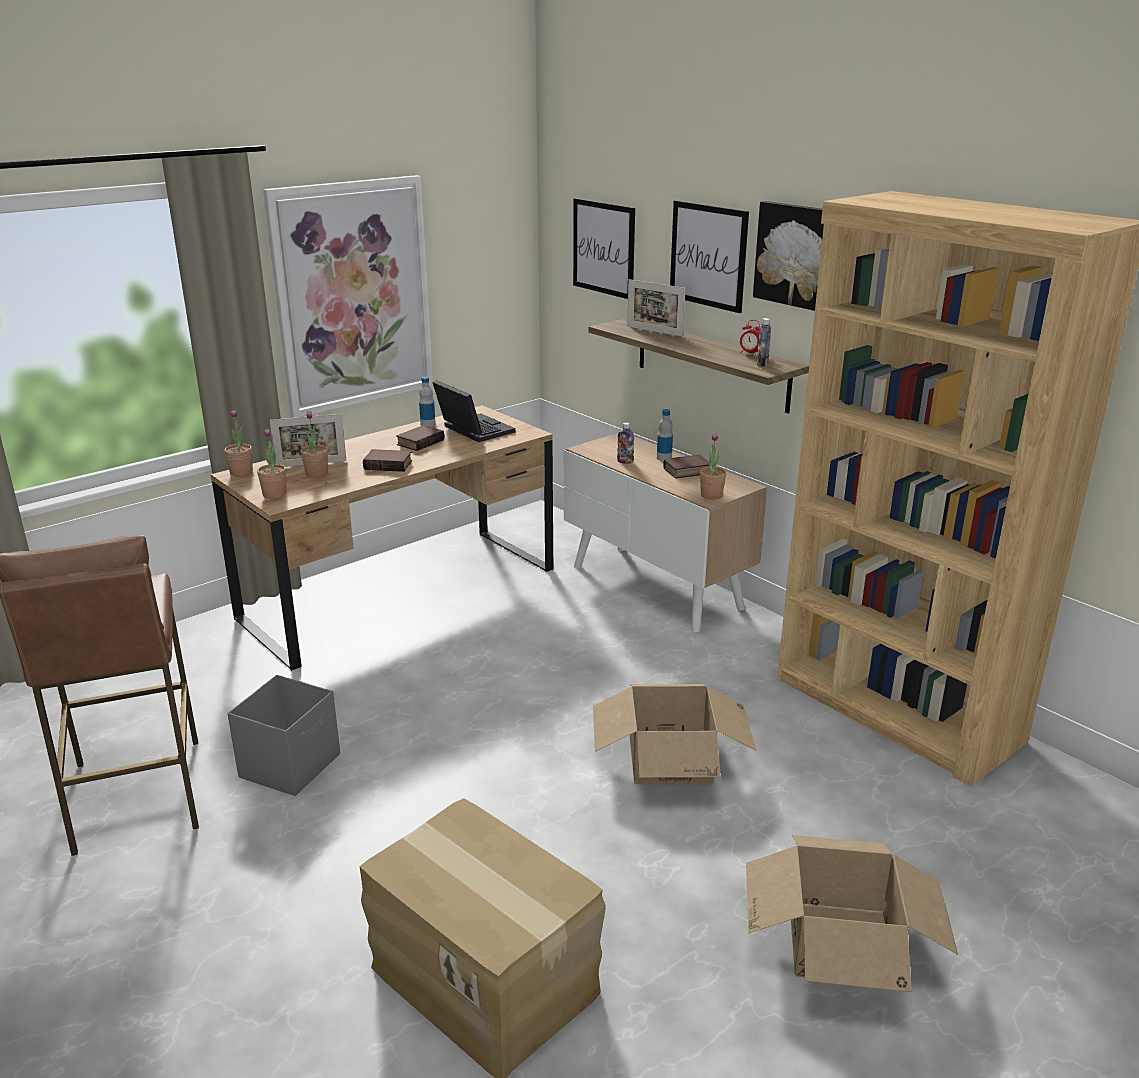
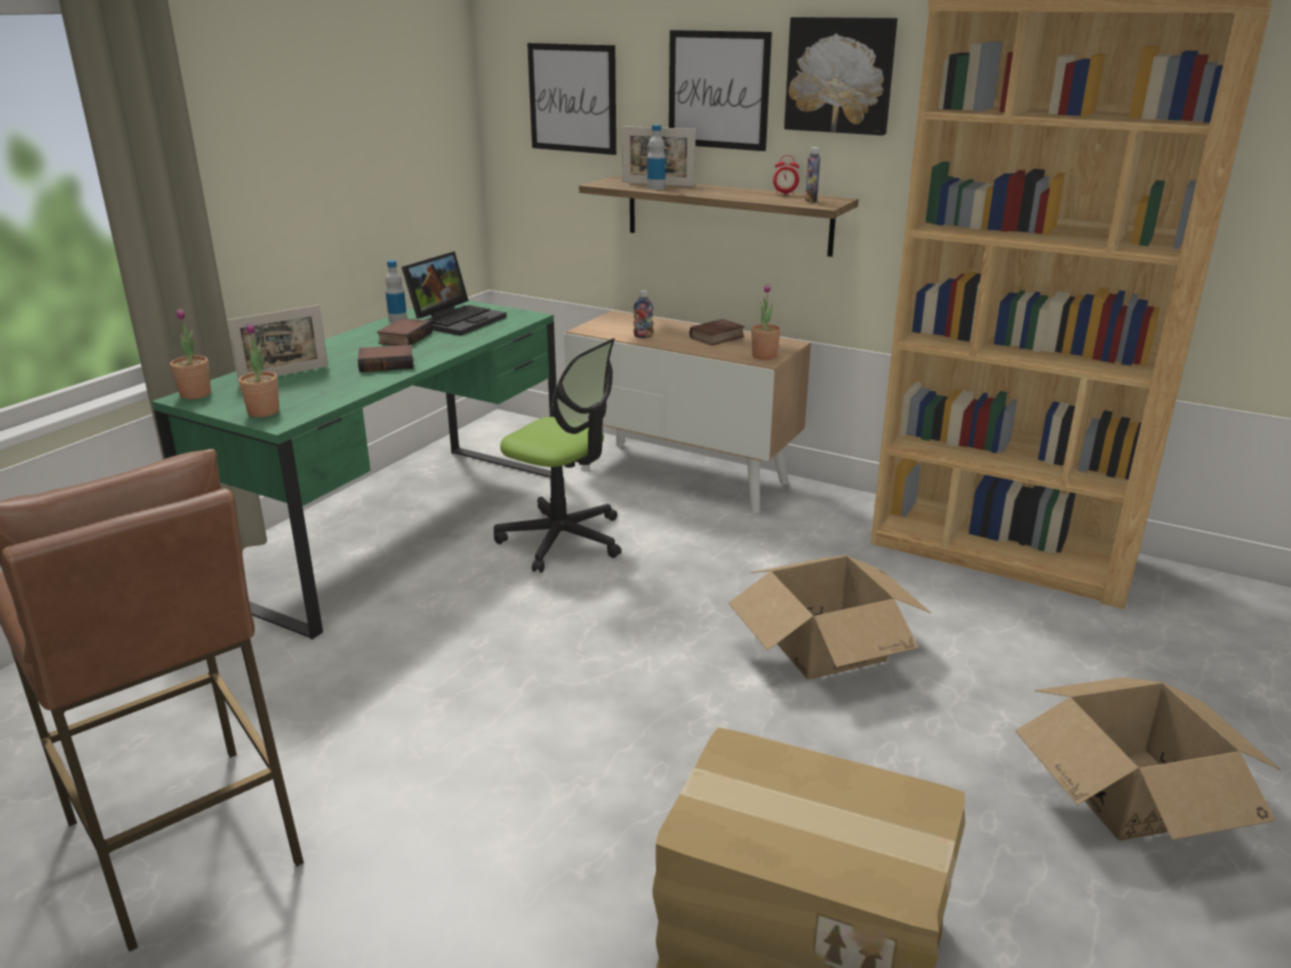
camera: 20 degrees left, 0 degrees up
(291, 765) = (385, 752): grey storage box -> none
(316, 474) = (301, 384): potted plant -> none
(353, 295) = (291, 162): picture -> none
(401, 593) = (398, 528): brown desk -> green desk
(472, 430) = (457, 320): laptop -> laptop turned 90 degrees clockwise
(519, 626) = (562, 539): none -> office chair
(664, 458) = (681, 328): bottle -> bottle (656, 187)

